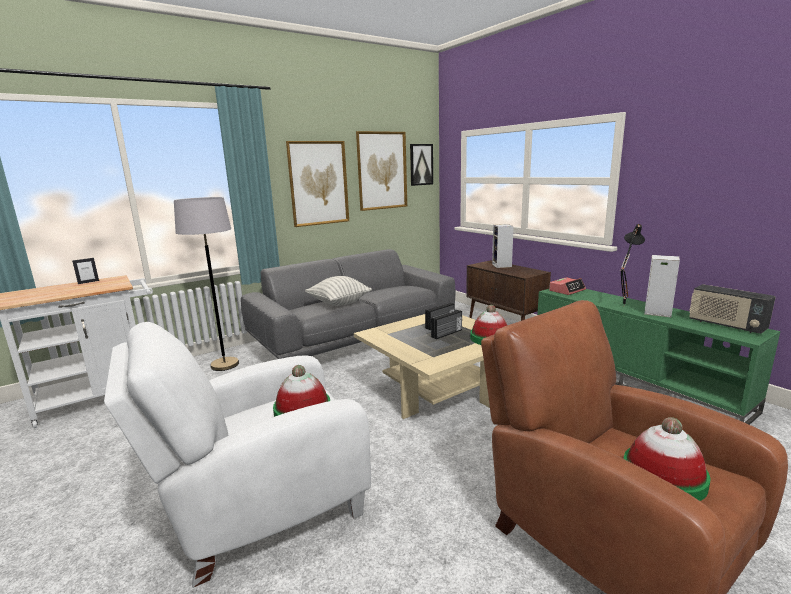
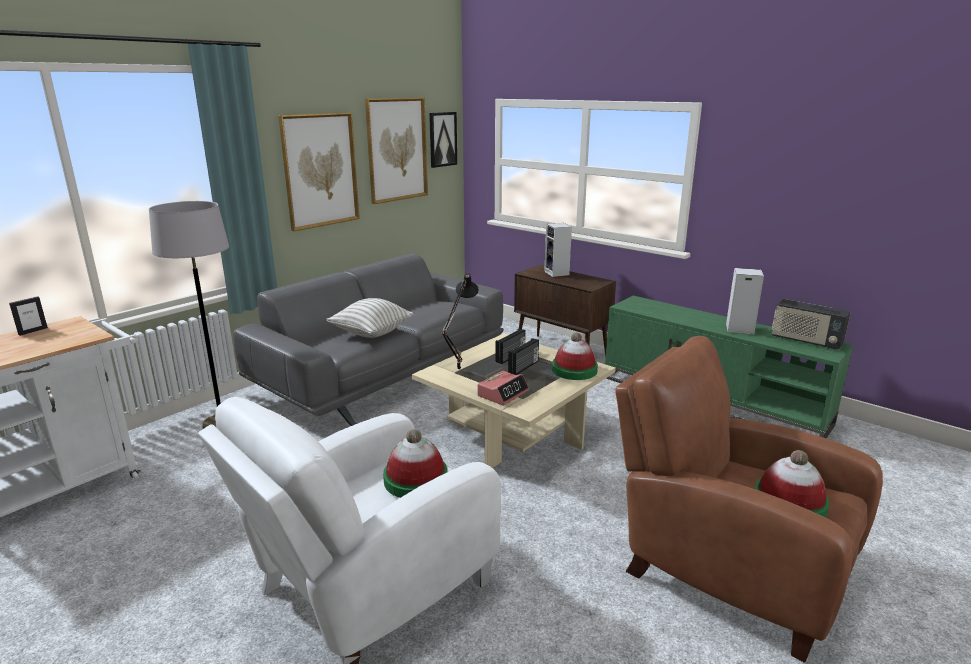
camera: 15 degrees left, 5 degrees up
(567, 290) = (639, 304): alarm clock -> alarm clock (503, 393)
(622, 305) = (703, 322): black table lamp -> black table lamp (457, 370)

